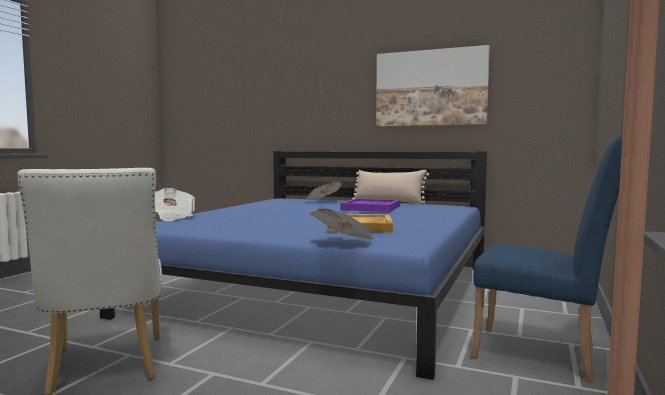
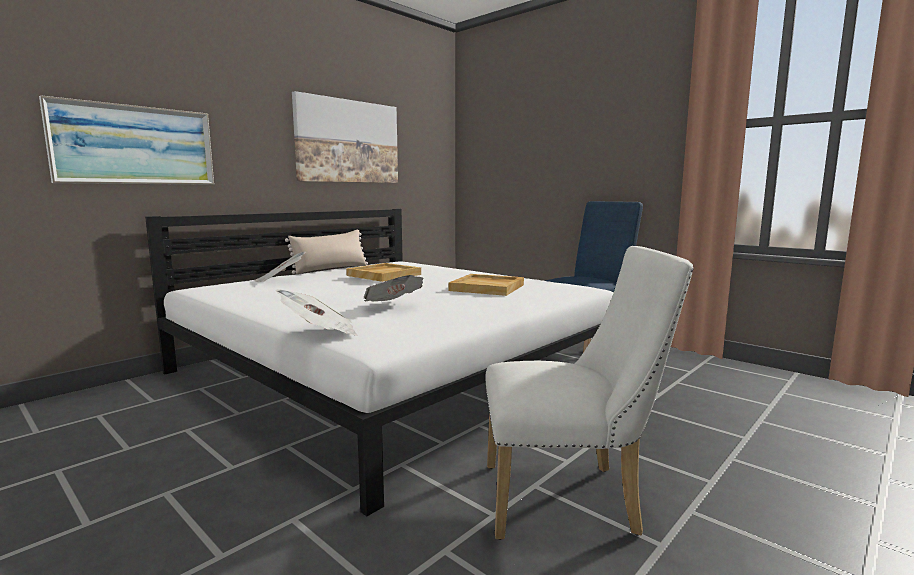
camera: 70 degrees left, 5 degrees up
(277, 108) = (135, 145): none -> picture
(324, 289) = (391, 372): blue bed -> white bed
(345, 243) = (565, 296): newspaper -> newspaper (393, 306)
(371, 208) = (384, 275): purple tray -> beige tray

